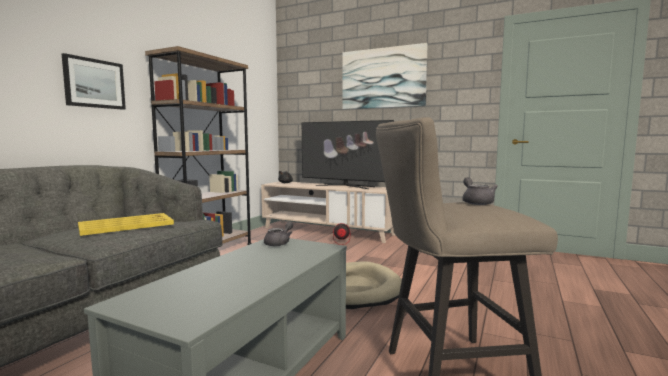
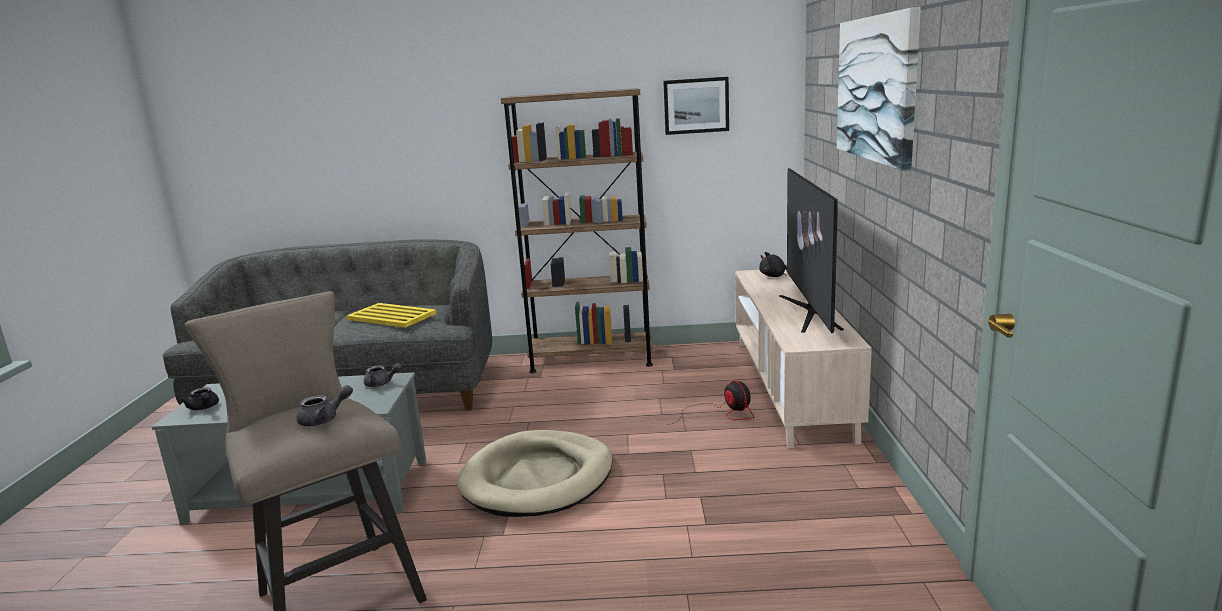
camera: 65 degrees right, 10 degrees up
(94, 83) = (451, 149): picture -> picture (696, 105)
(187, 307) = (204, 408): none -> black teapot

